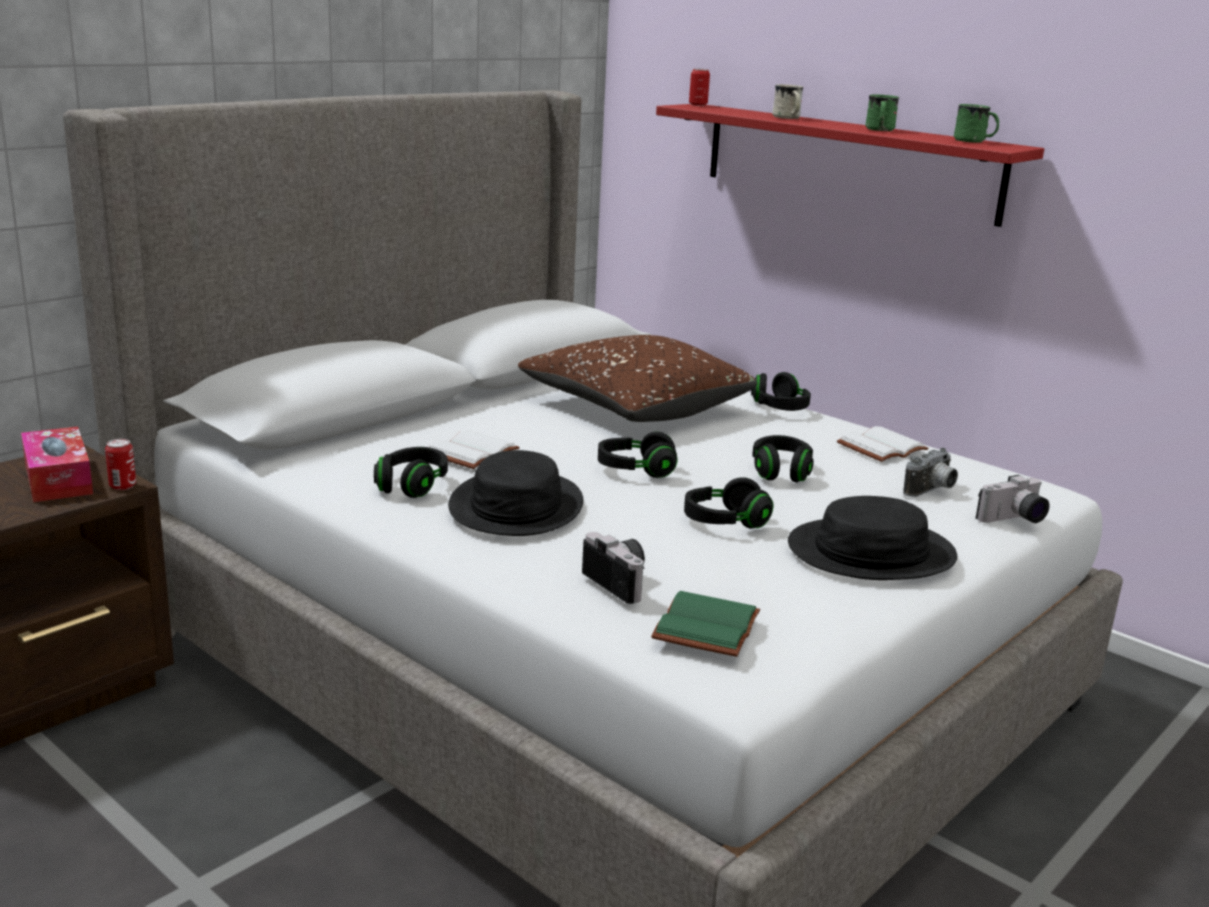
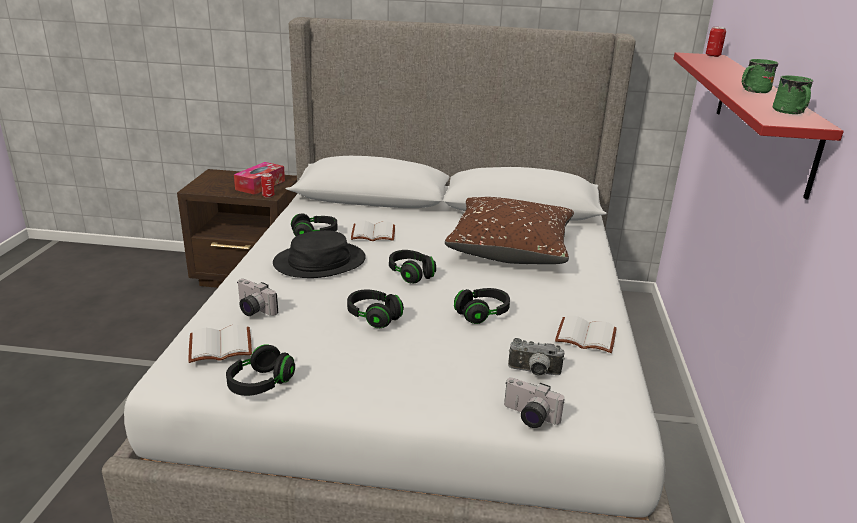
camera: 55 degrees right, 5 degrees up
(622, 582) = (252, 310): camera -> camera turned 105 degrees clockwise
(709, 628) = (219, 347): green book -> white book
(779, 408) = (593, 286): black headphones -> black headphones (260, 384)
(787, 118) = (727, 72): white mug -> none
(871, 553) = (390, 373): black hat -> none

